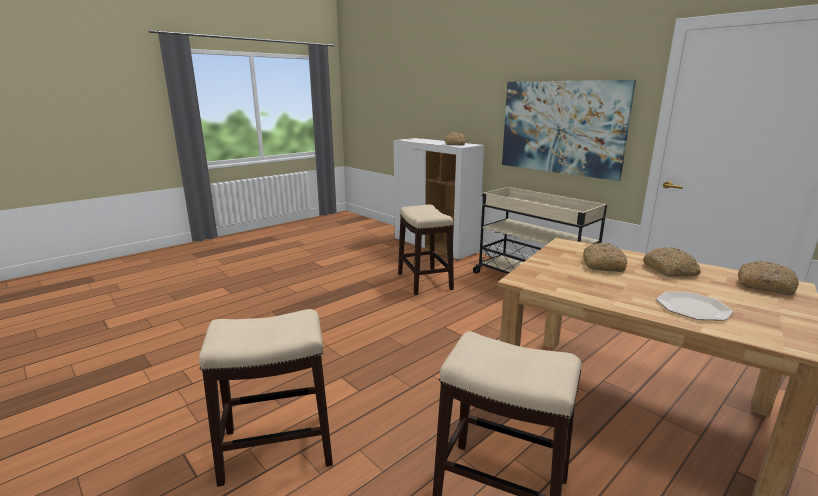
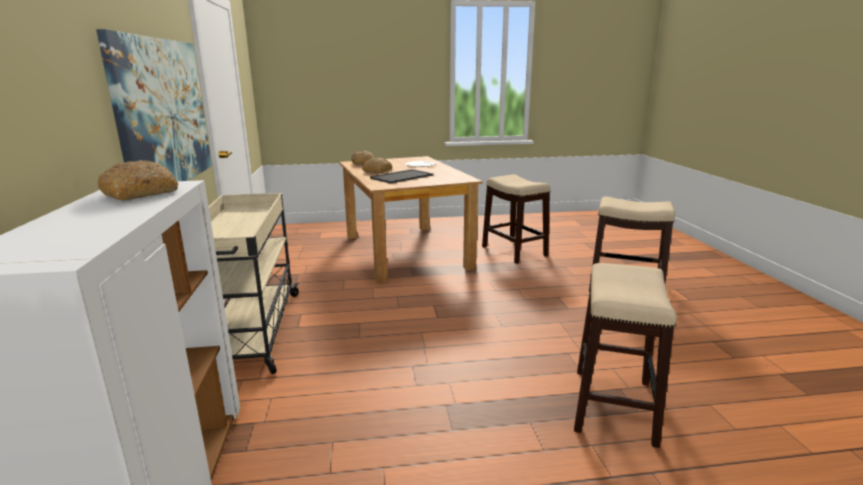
camera: 145 degrees left, 0 degrees up
(424, 281) = (365, 386): stool -> stool (613, 406)
(602, 265) = (402, 177): bread -> tray

